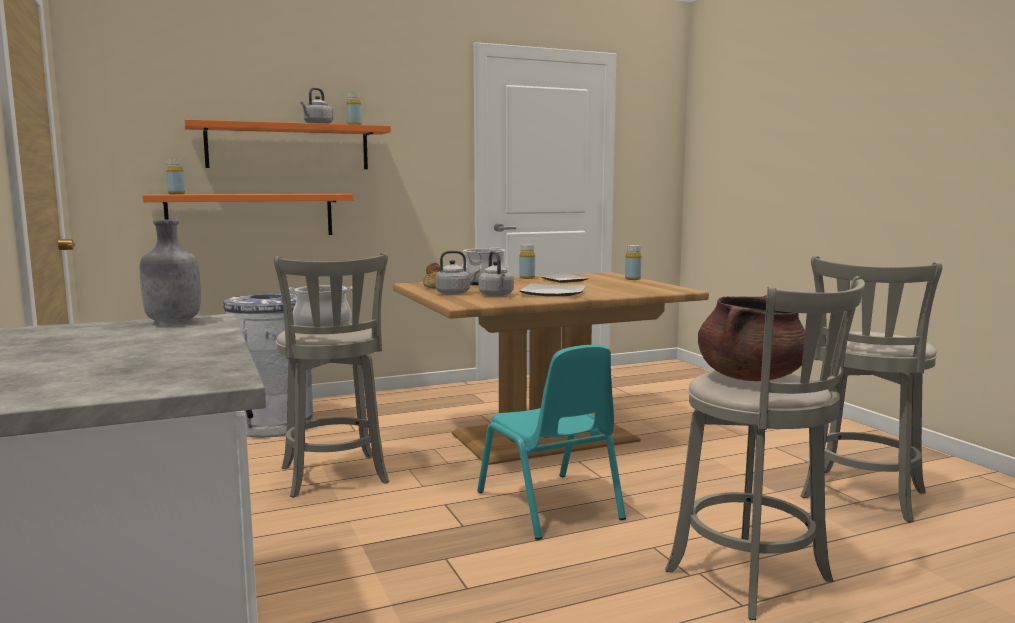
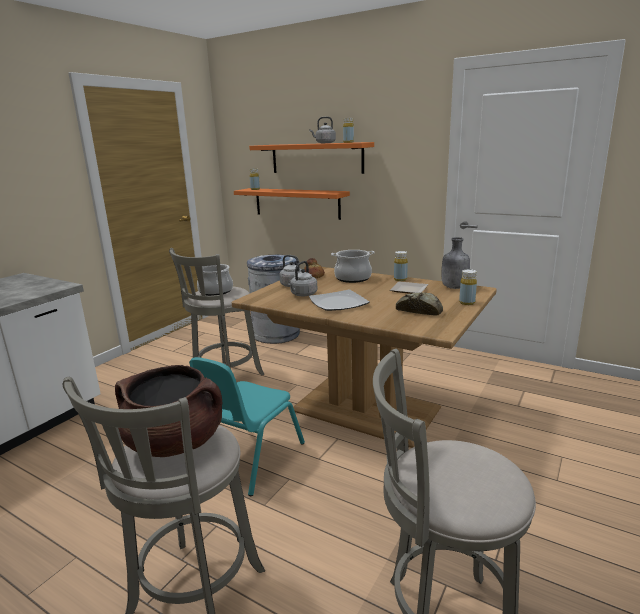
camera: 55 degrees right, 10 degrees up
(172, 322) = (47, 285): grey bottle -> grey bottle (453, 287)
(624, 286) = (419, 310): none -> bread

